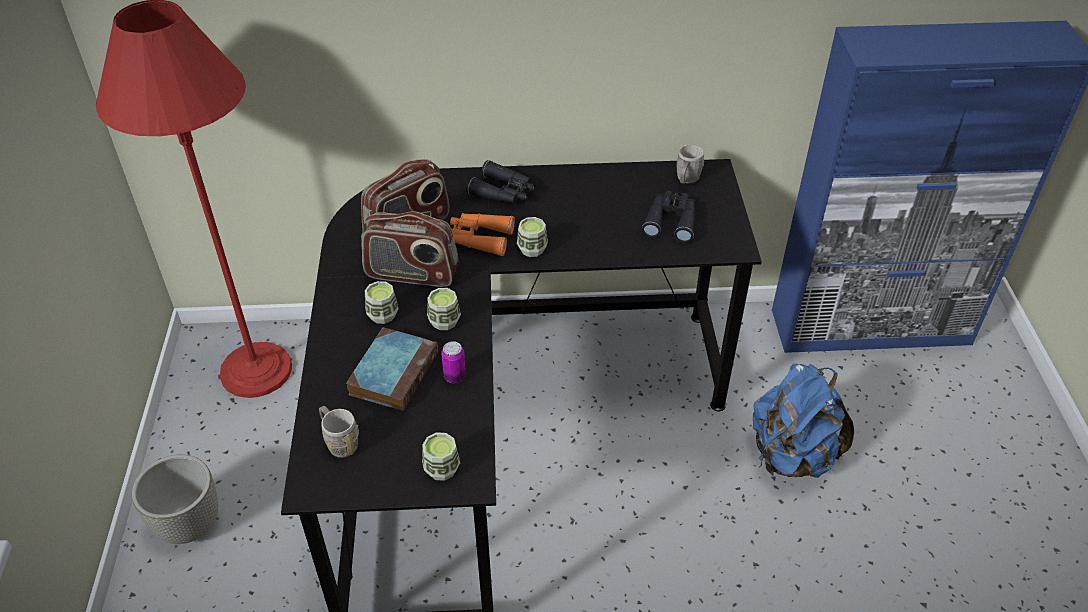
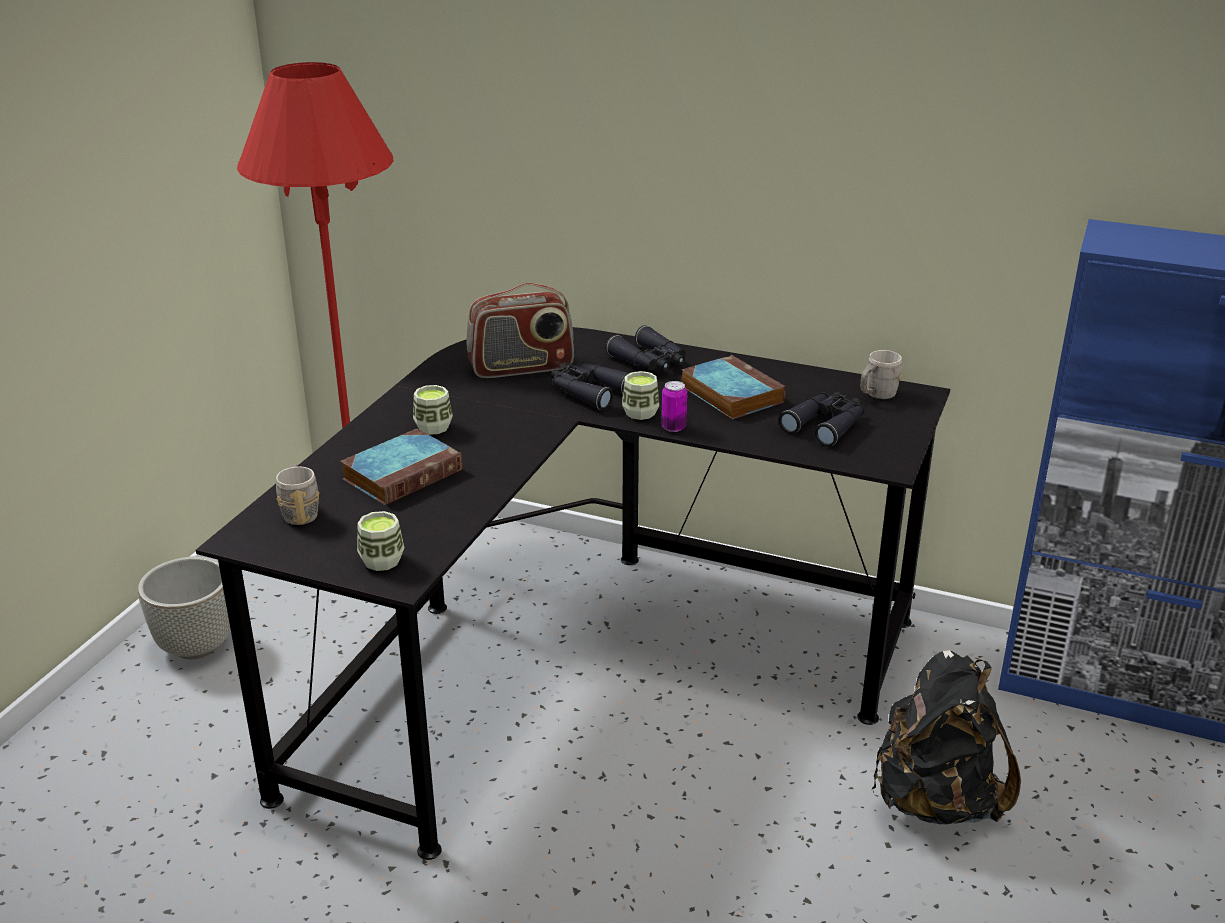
camera: 25 degrees right, 15 degrees down
(411, 274) = (492, 403): radio -> none
(444, 321) = (492, 447): cup -> none
(455, 376) = (462, 493): can -> can (673, 427)
(479, 238) = (589, 392): orange binoculars -> black binoculars
(584, 209) = (729, 393): none -> book
(791, 455) = (935, 800): blue backpack -> black backpack

